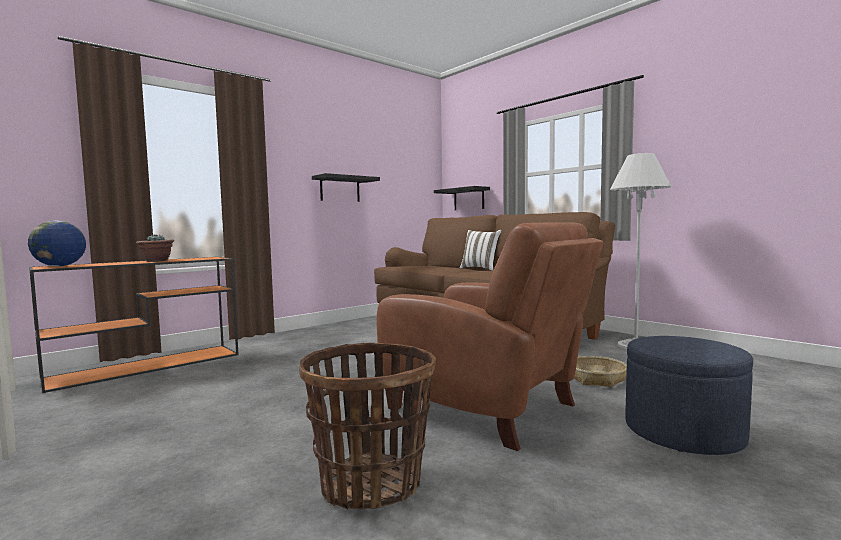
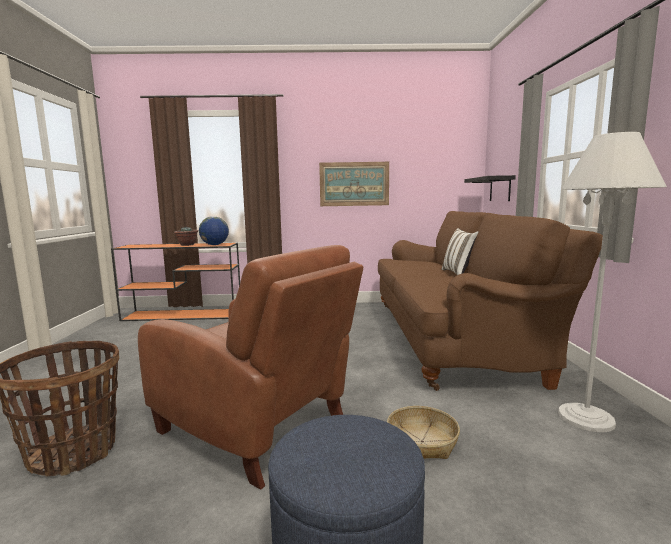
camera: 40 degrees right, 5 degrees up
(60, 266) = (135, 245): globe -> globe (214, 245)
(340, 189) = (354, 184): black shelf -> picture
(487, 408) = (257, 428): brown armchair -> brown armchair turned 45 degrees counterclockwise

